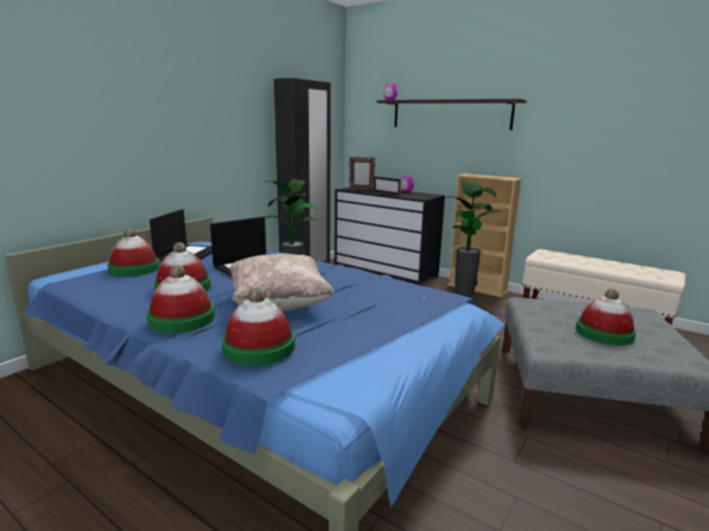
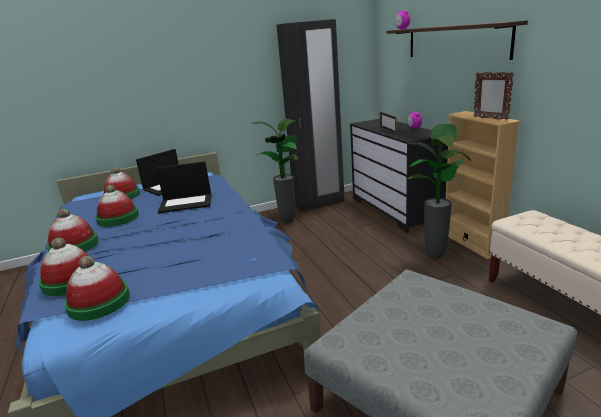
camera: 35 degrees right, 5 degrees up
(279, 304) = (144, 244): beige pillow -> none
(361, 189) = (374, 124): picture frame -> picture frame (490, 118)
(604, 333) = (429, 340): hat -> hat (99, 302)

